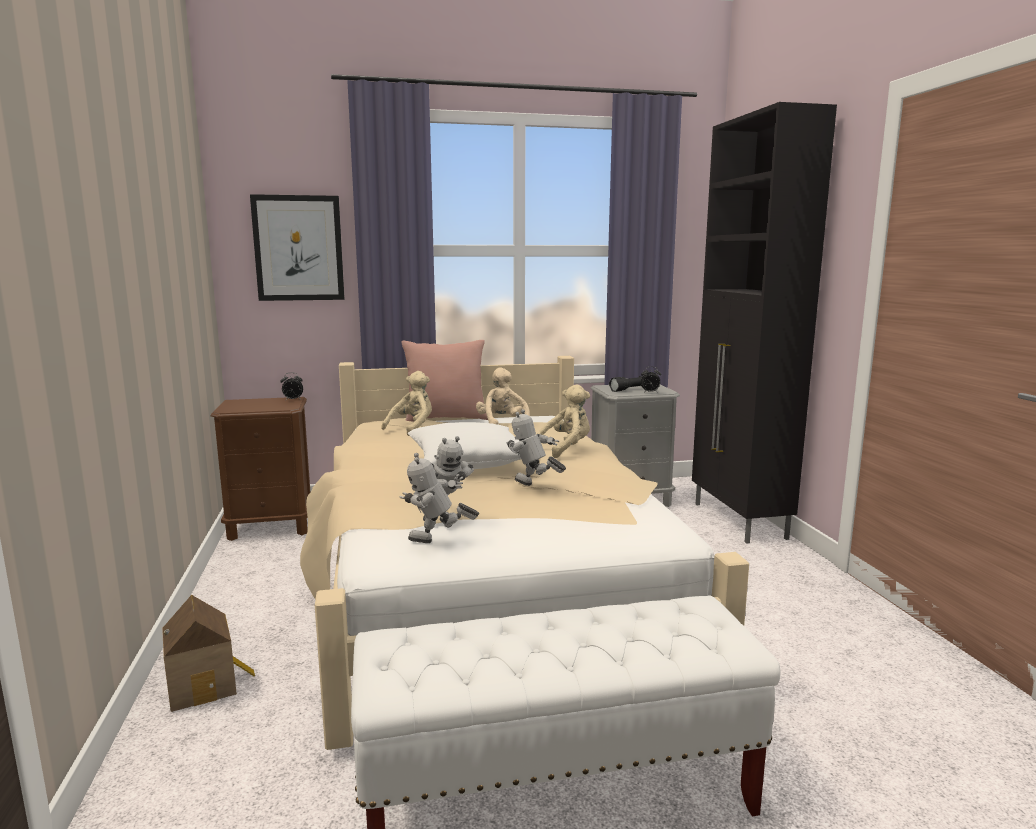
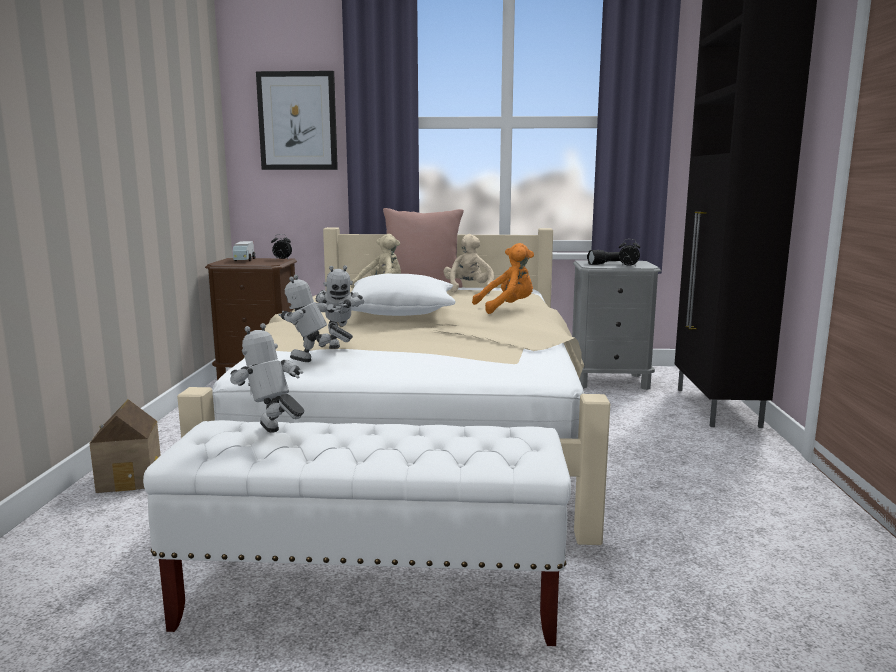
camera: 15 degrees right, 0 degrees up
(250, 403) = (244, 260): none -> toy truck
(533, 487) = (441, 331): toy robot -> toy robot (273, 435)
(565, 449) = (507, 308): beige plush toy -> orange plush toy

